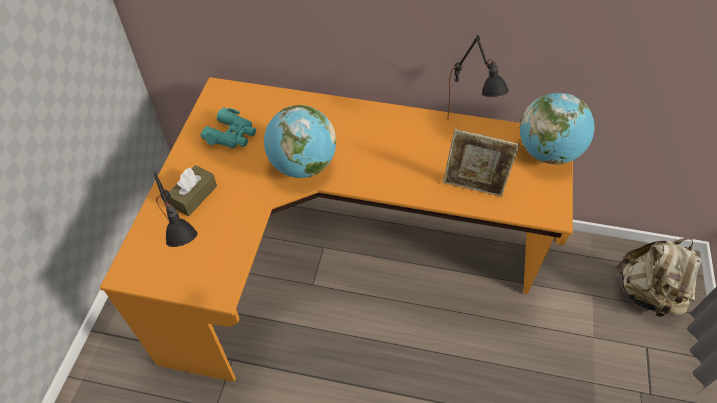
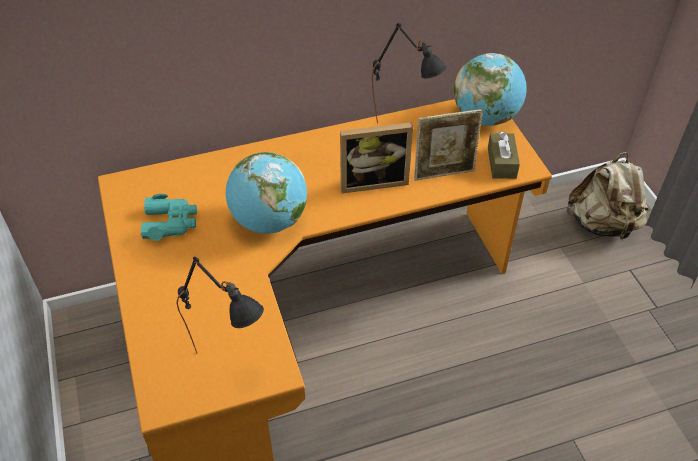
camera: 30 degrees left, 5 degrees down
(194, 196) = (176, 298): brown tissue box -> brown tissue box (501, 163)
(407, 167) = (373, 181): none -> picture frame

